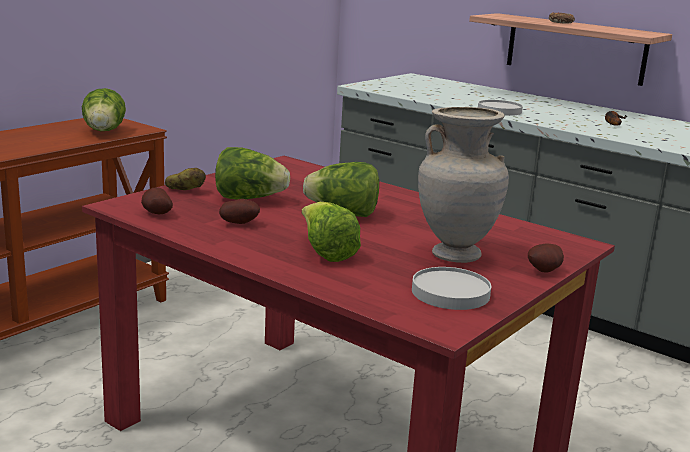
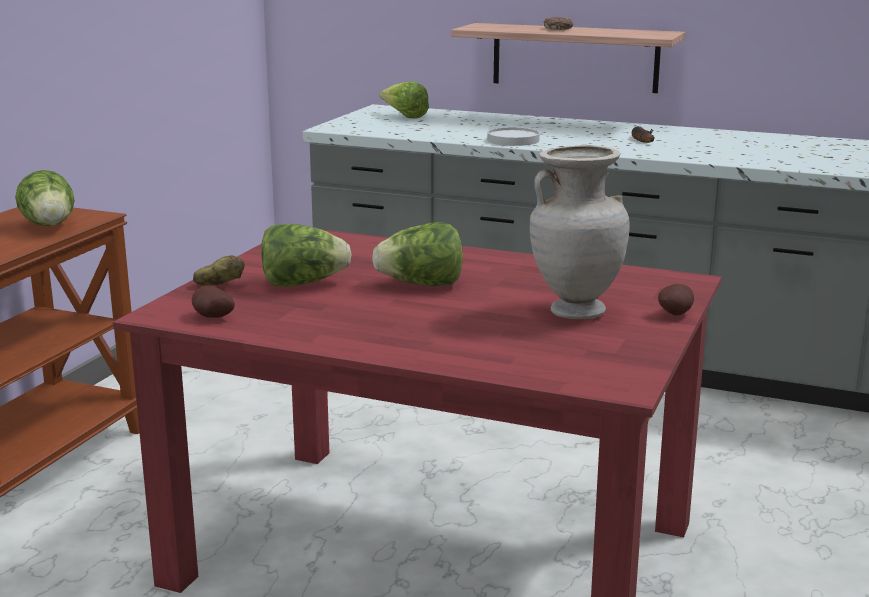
camera: 15 degrees left, 0 degrees up
(239, 223) = (318, 313): potato -> none
(325, 252) = (441, 331): lettuce -> lettuce (404, 116)
(451, 293) = (603, 352): white plate -> none

